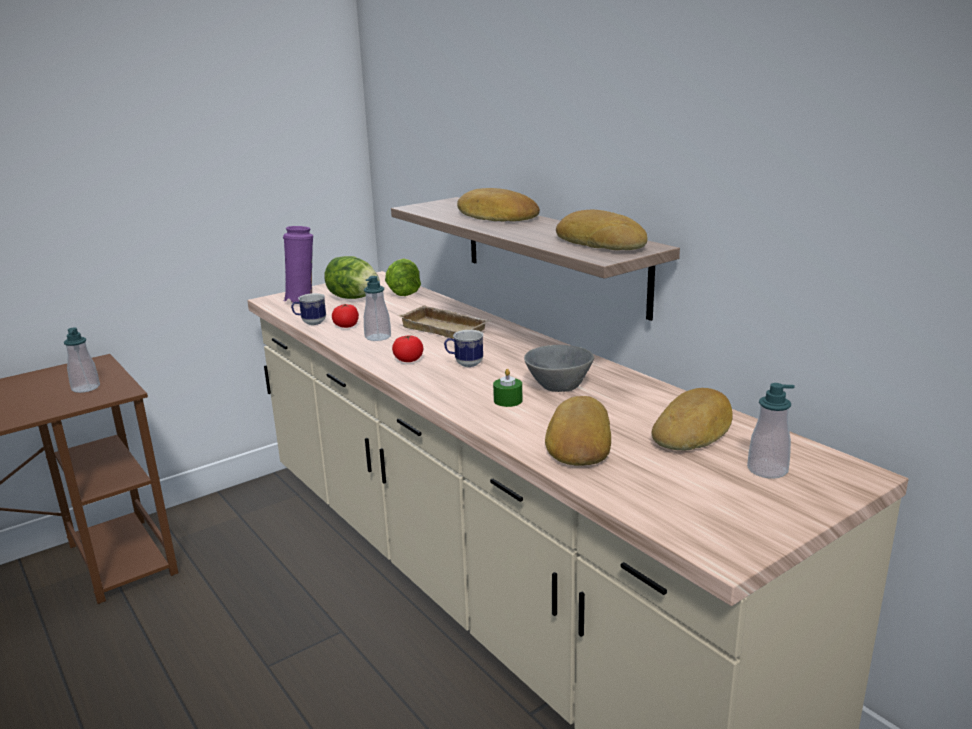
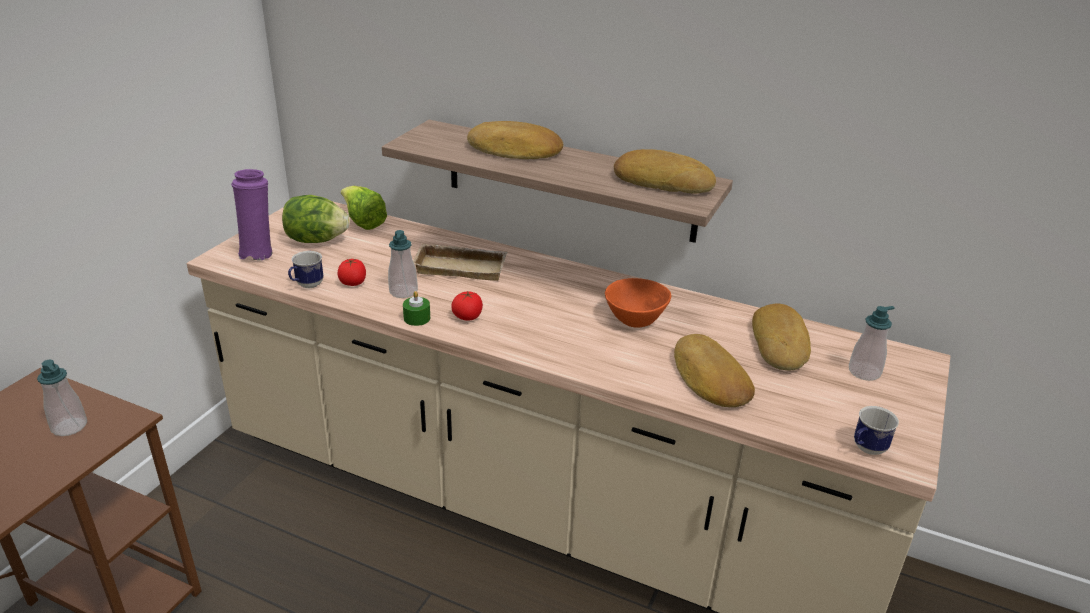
camera: 30 degrees left, 10 degrees up
(464, 364) = (526, 310): mug -> mug (866, 449)
(508, 400) = (609, 347): green candle -> green candle (417, 318)
(558, 385) = (634, 319): grey bowl -> orange bowl

